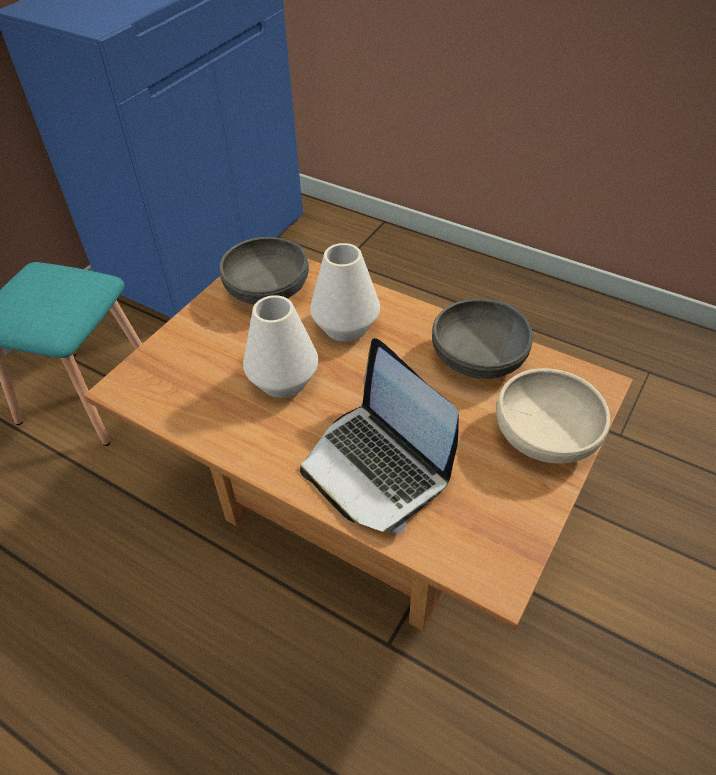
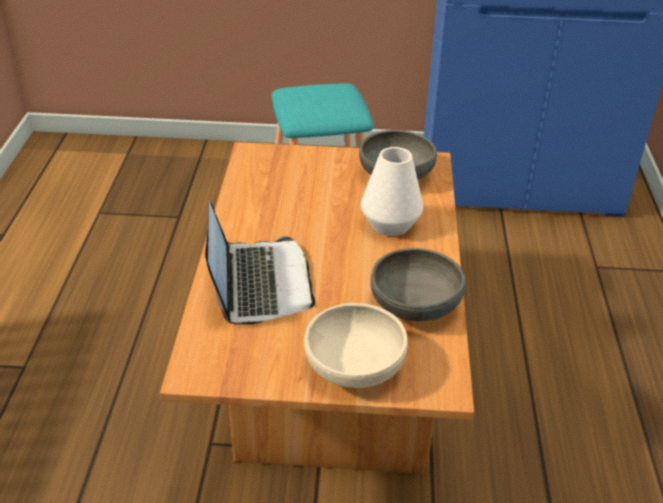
camera: 60 degrees right, 10 degrees down
(283, 380) = (309, 214): white vase -> none
(377, 467) = (258, 283): laptop -> laptop turned 150 degrees clockwise

